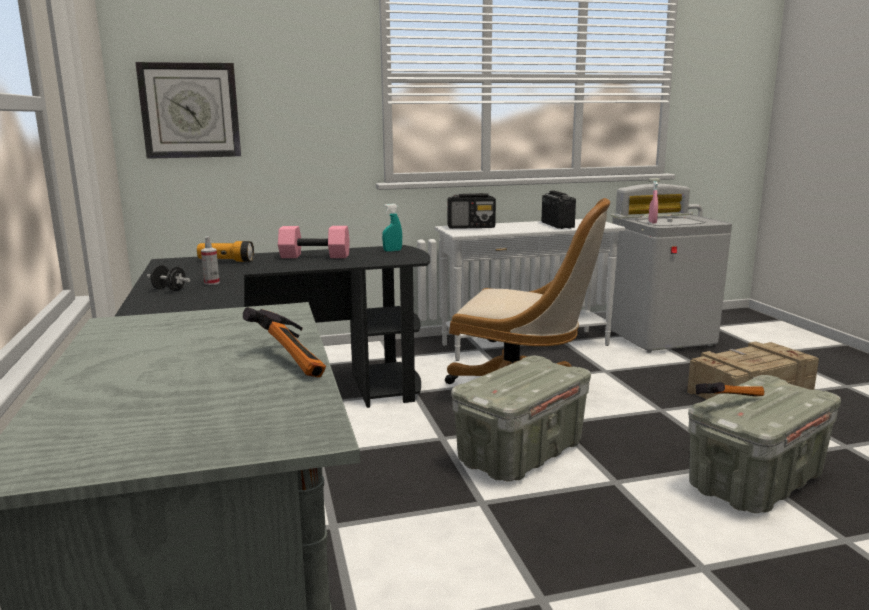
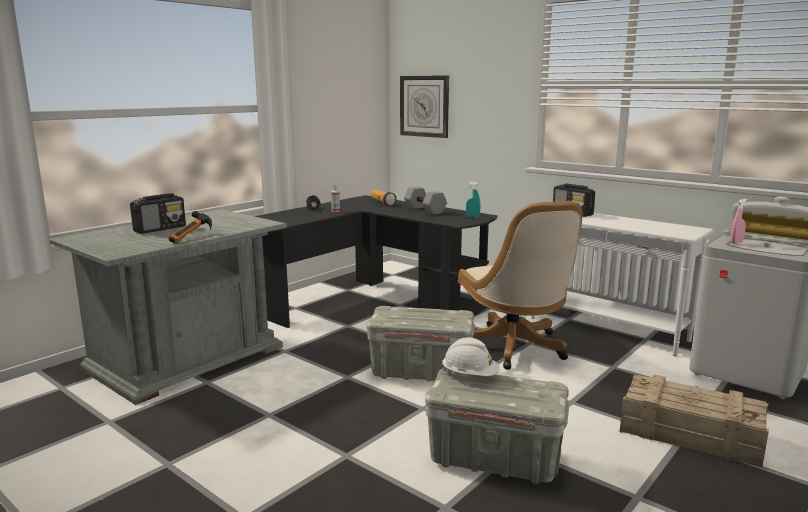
camera: 55 degrees right, 0 degrees up
(316, 256) = (425, 210): pink dumbbell -> grey dumbbell
(557, 225) = (643, 226): radio -> radio (160, 229)
(726, 402) = (470, 375): hammer -> white hard hat

